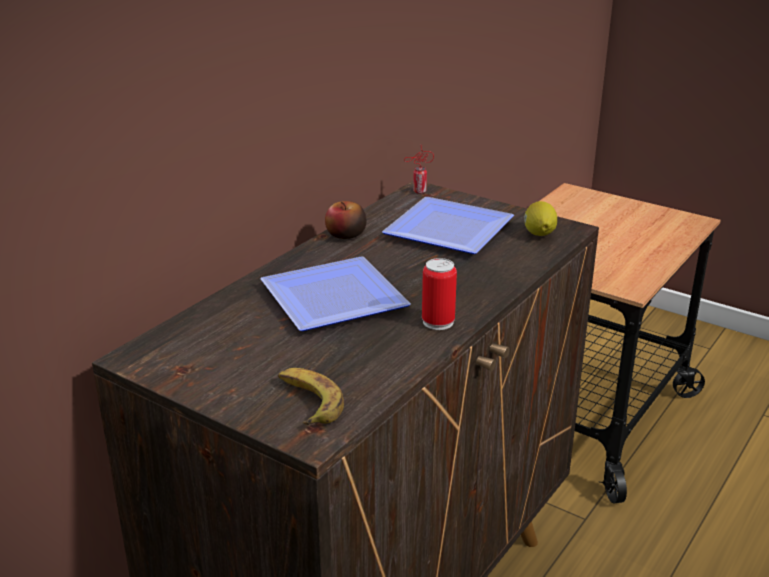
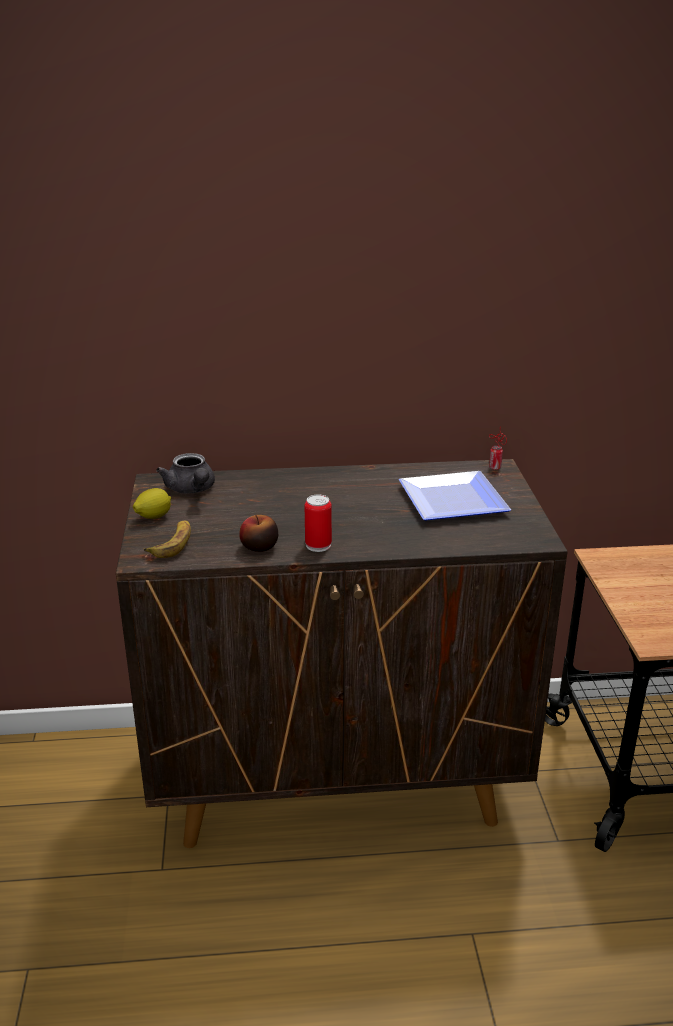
camera: 50 degrees right, 0 degrees up
(201, 342) = (191, 490): none -> grey teapot
(331, 301) = (291, 504): plate -> none
(345, 235) = (384, 472): apple -> apple (259, 547)
(539, 234) = (507, 533): lemon -> lemon (153, 517)

